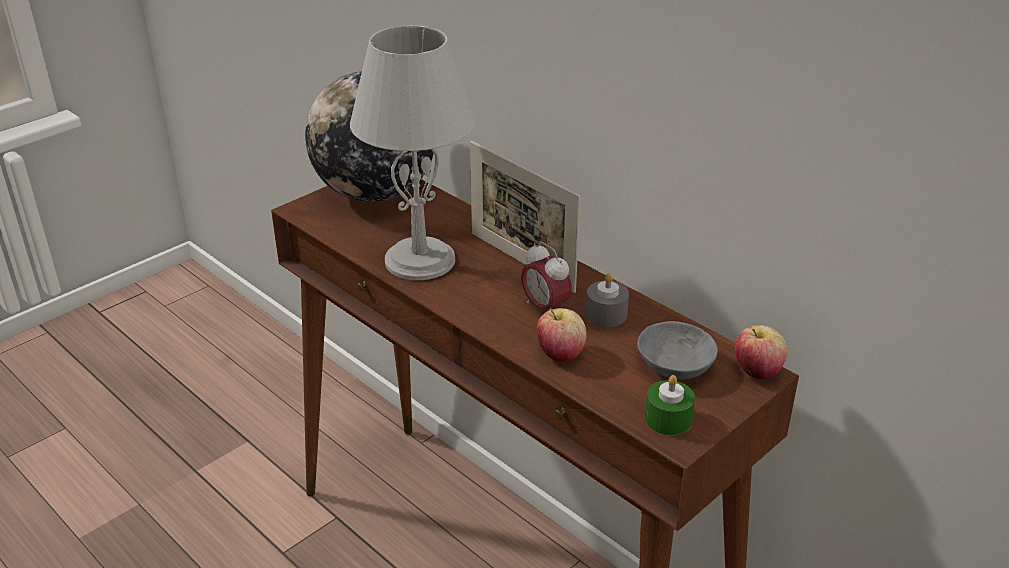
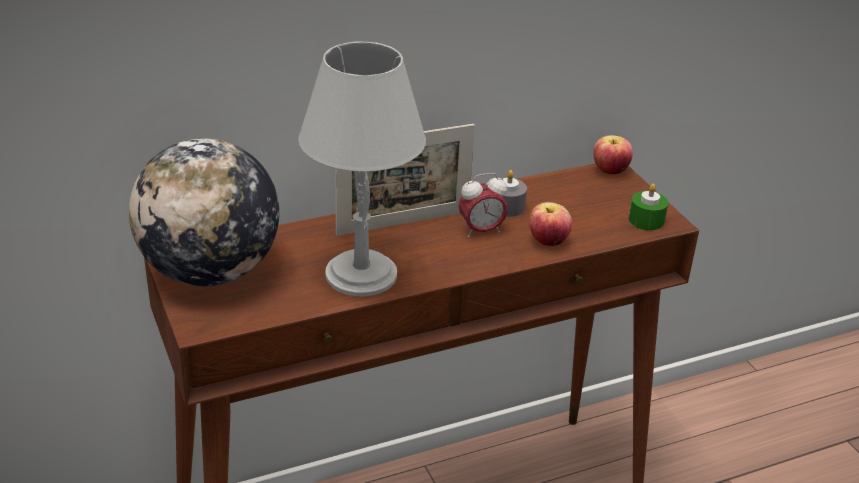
camera: 70 degrees left, 0 degrees up
(672, 365) = (586, 199): grey bowl -> none

